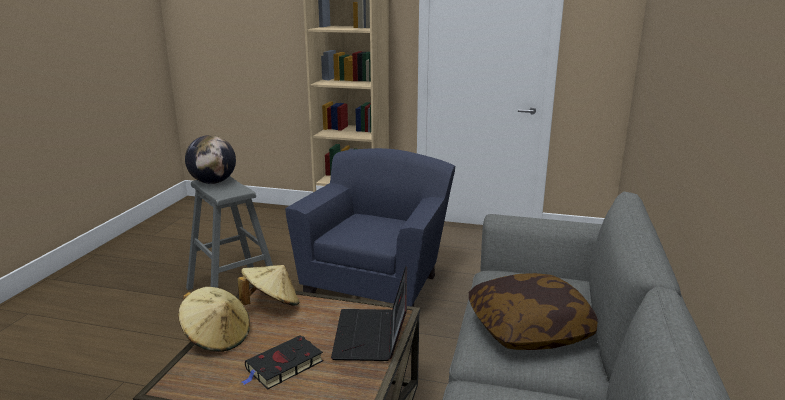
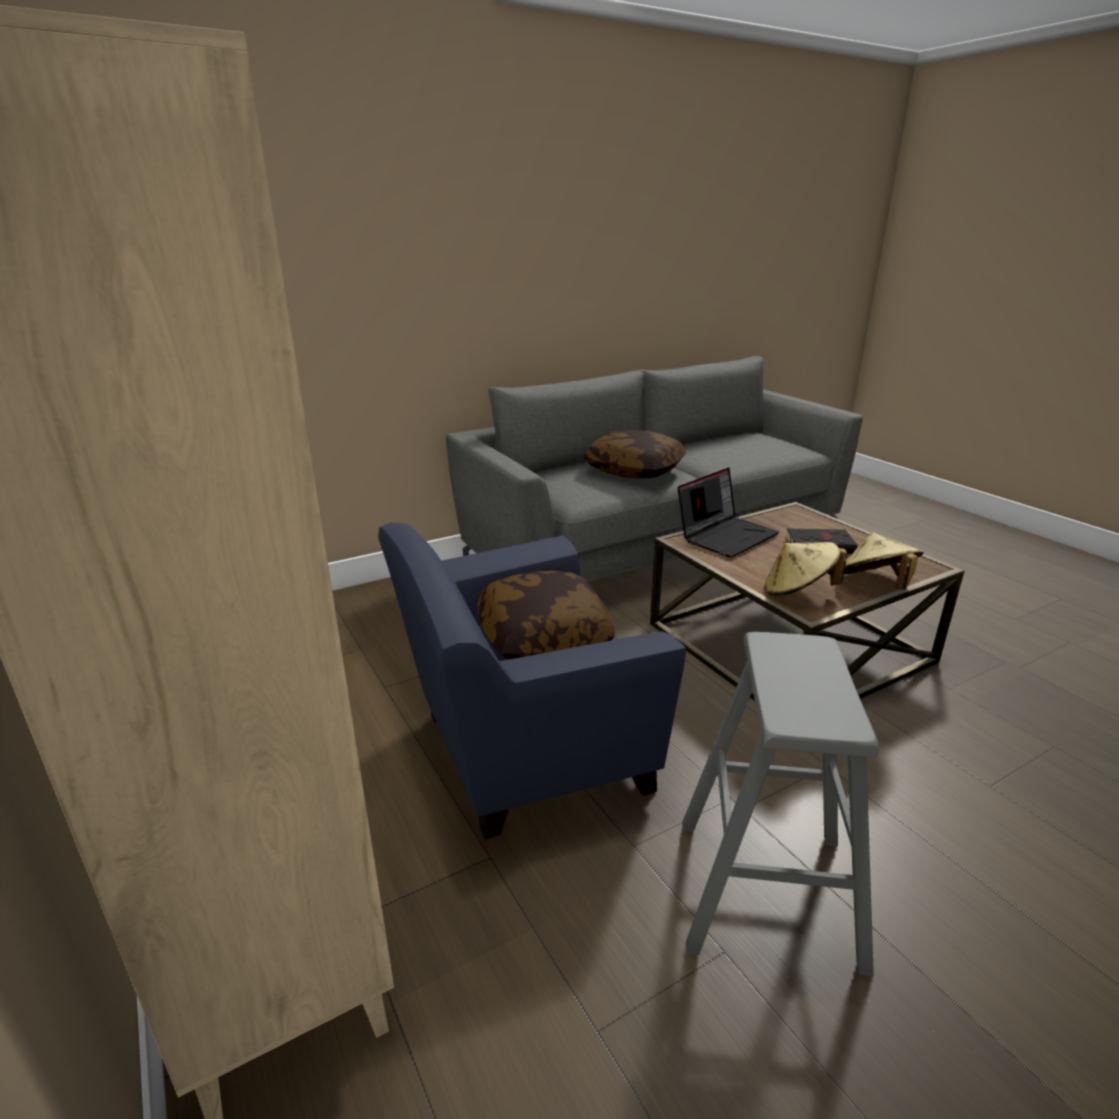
camera: 135 degrees left, 5 degrees up
(213, 182) = (820, 703): globe -> none
(373, 229) = (543, 637): none -> pillow

